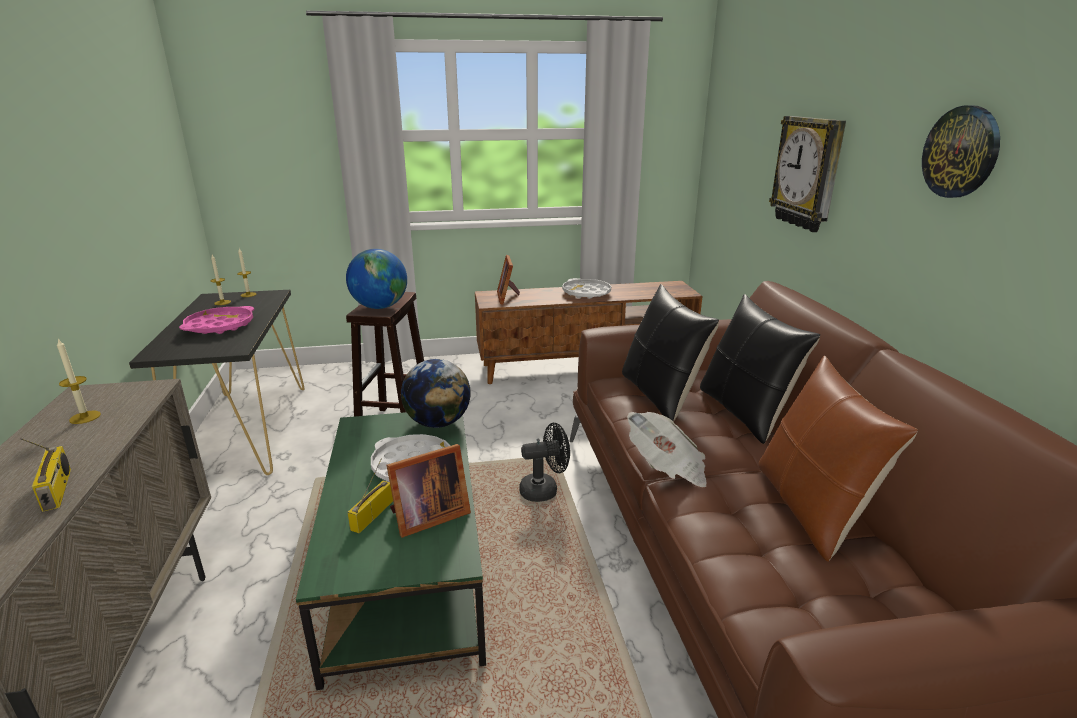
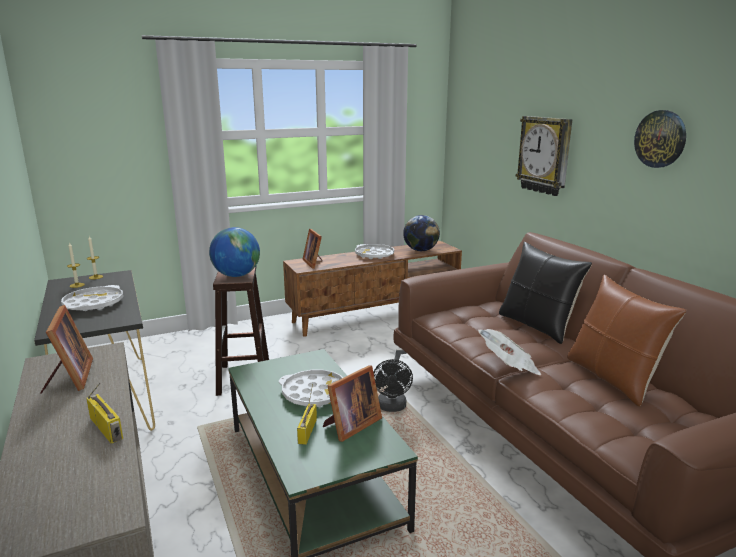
camera: 15 degrees left, 5 degrees down
(85, 417) = (69, 378): candle -> picture frame
(220, 326) = (93, 304): pink tray -> white tray
(438, 423) = (313, 361): globe -> globe (421, 250)
(544, 490) = (392, 407): black fan -> black fan turned 120 degrees clockwise
(660, 395) = (473, 321): black pillow -> none

